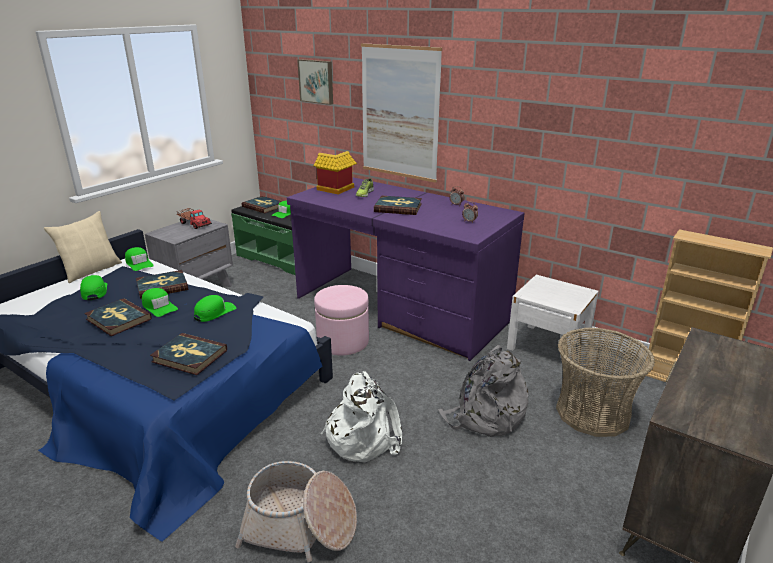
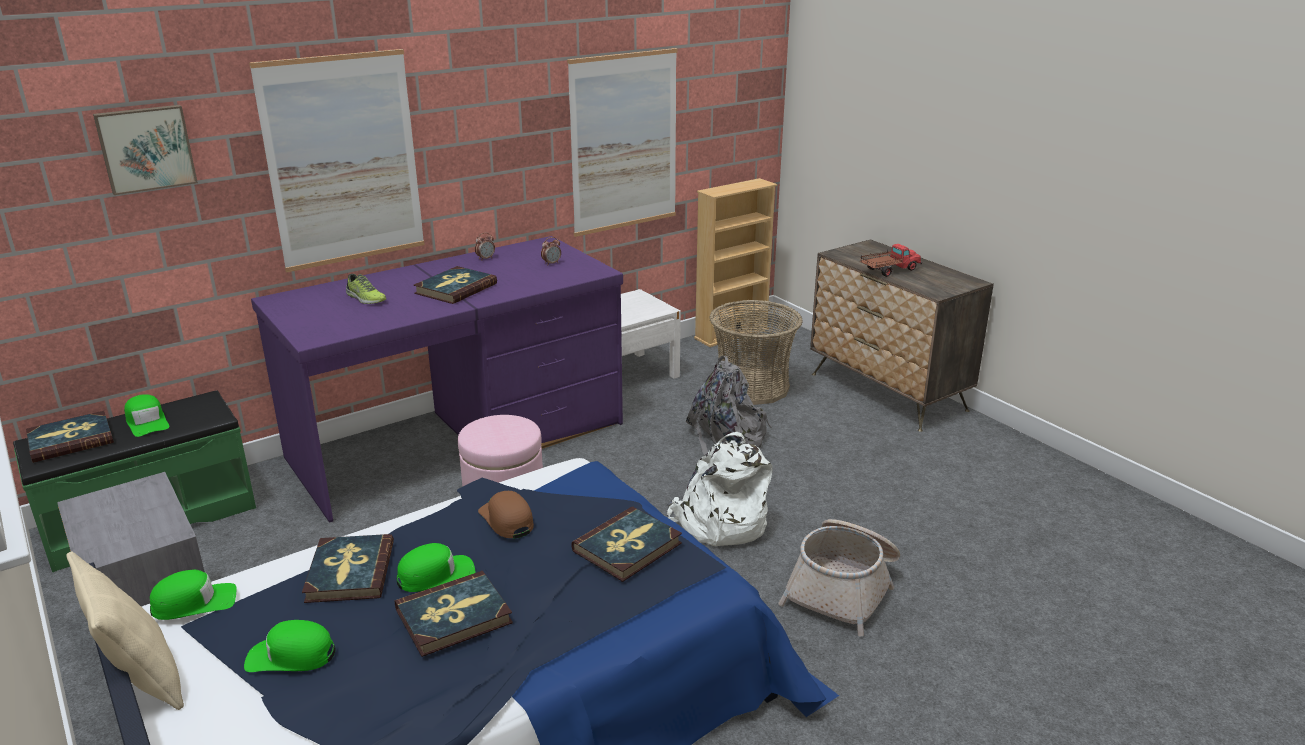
camera: 70 degrees left, 0 degrees up
(194, 223) = (107, 507): toy truck -> toy truck (889, 270)
(214, 312) = (506, 520): green cap -> brown cap
(335, 190) = (317, 314): toy house -> none
(608, 159) = (624, 142): none -> picture

